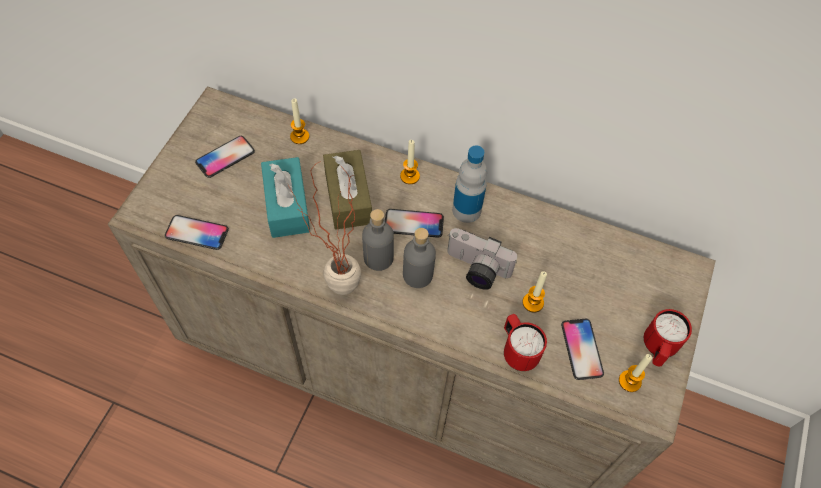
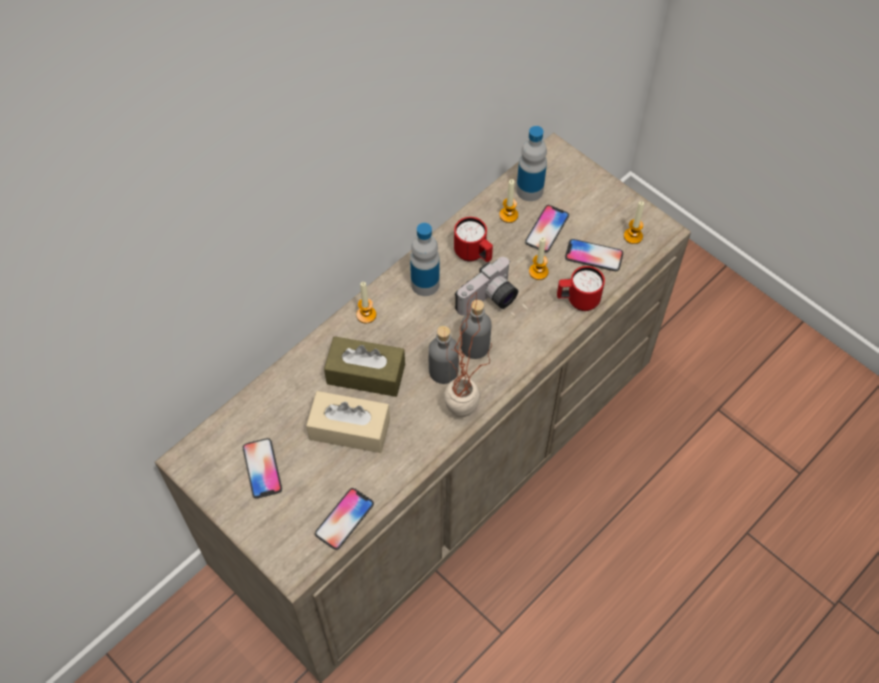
camera: 65 degrees left, 0 degrees up
(287, 205) = (350, 429): turquoise tissue box -> beige tissue box
(299, 136) = (271, 393): candle -> candle (508, 215)
(413, 224) = (420, 330): phone -> phone (547, 229)
(627, 262) = (529, 190): none -> bottle
(657, 349) = (613, 206): red mug -> red mug (473, 254)

